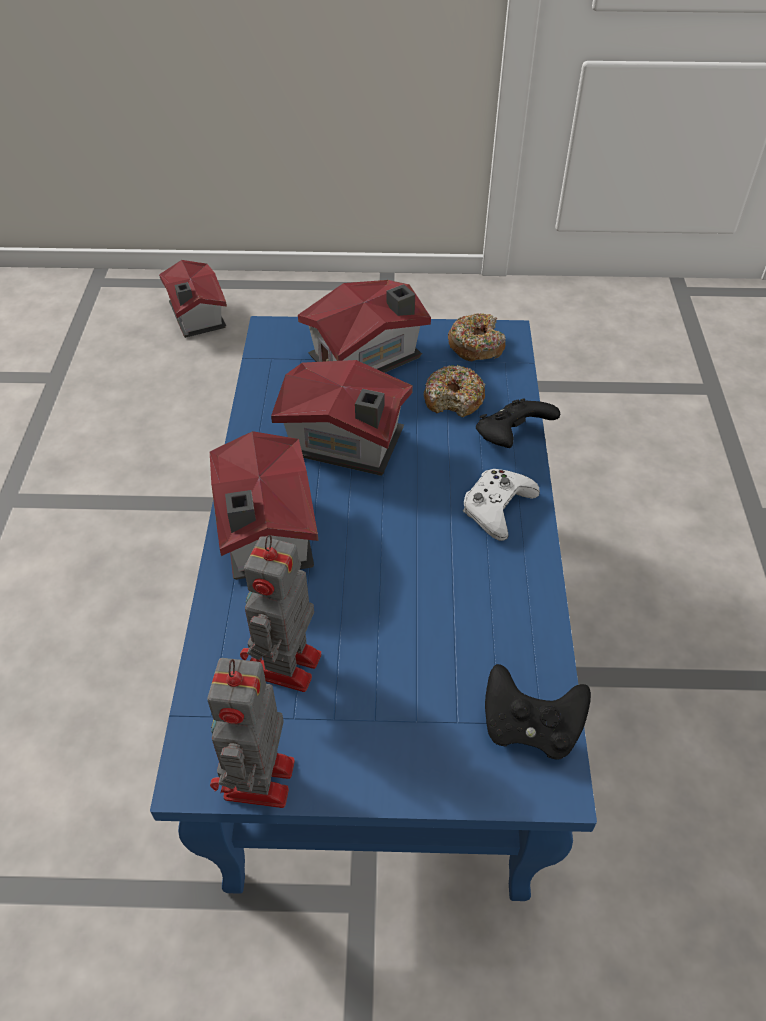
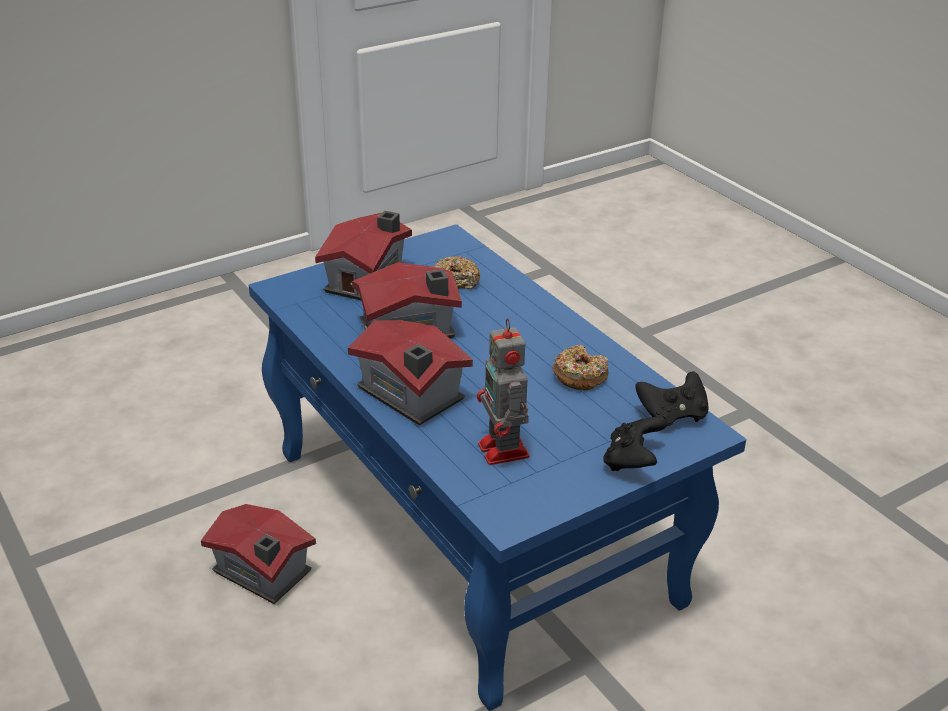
camera: 35 degrees left, 15 degrees down
(196, 317) = (74, 363): toy house -> toy house (262, 574)
(258, 783) = (550, 508): toy robot -> none
(476, 345) = (437, 248): donut -> donut (580, 376)
(497, 508) = (545, 326): white game controller -> none
(511, 438) = (515, 289): black game controller -> black game controller (632, 461)

